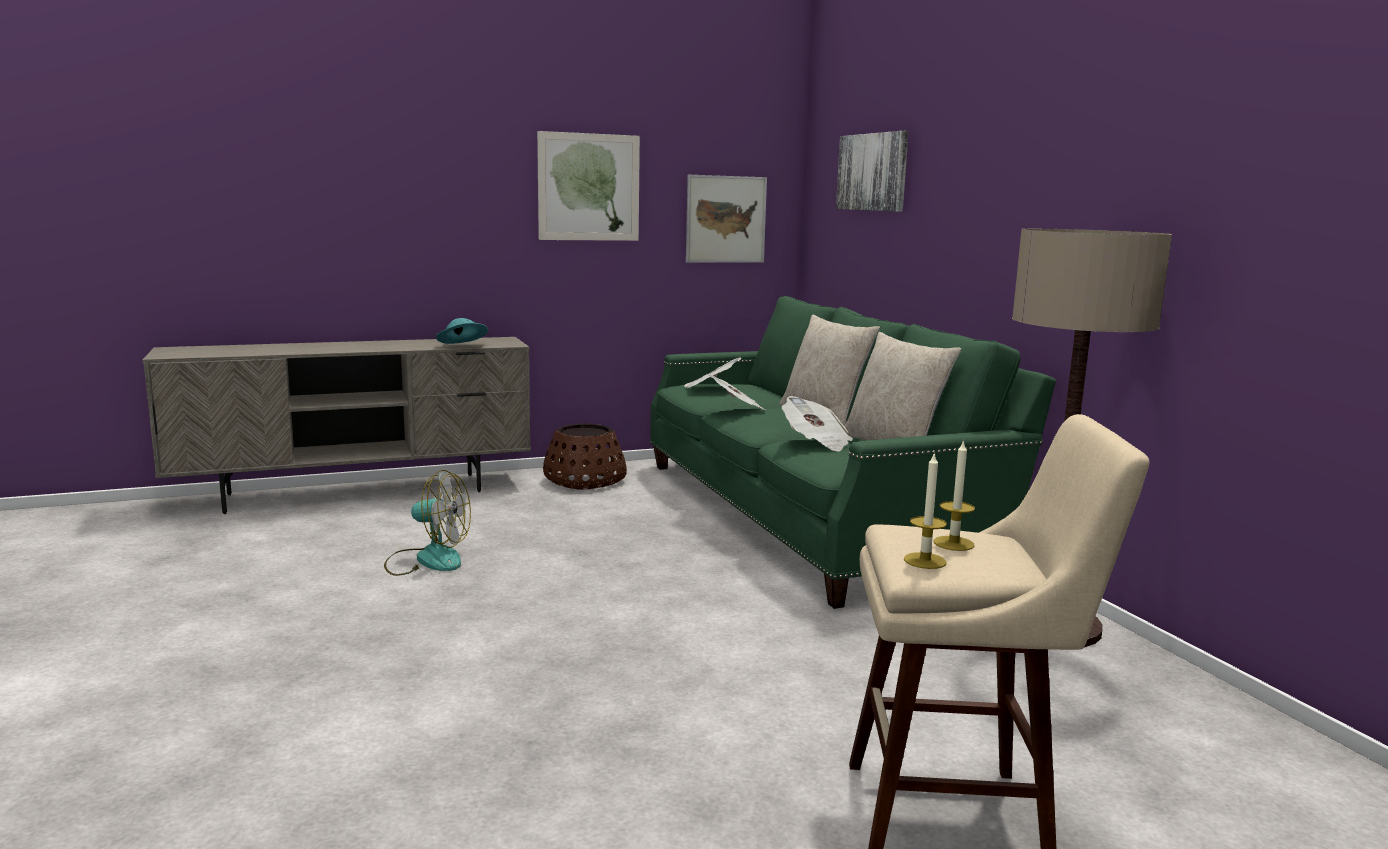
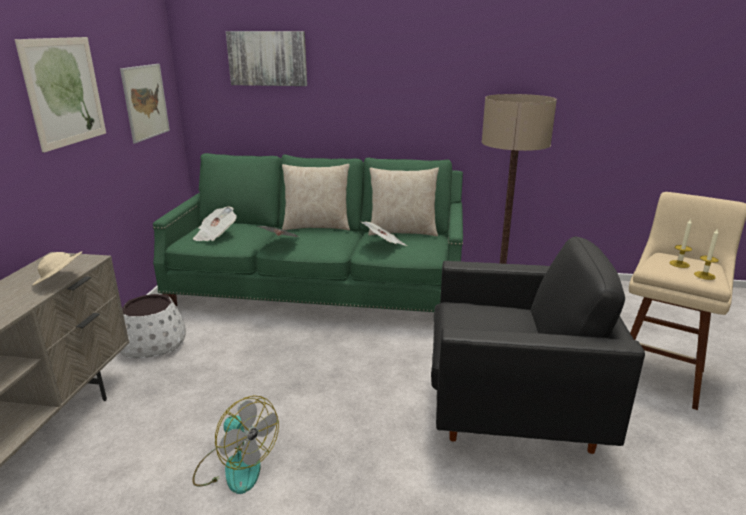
camera: 60 degrees left, 10 degrees up
(427, 560) = (235, 466): fan -> fan turned 90 degrees clockwise
(462, 346) = (60, 280): turquoise hat -> beige hat
(584, 481) = (154, 344): brown planter -> white planter
(672, 682) = (511, 407): none -> black armchair

